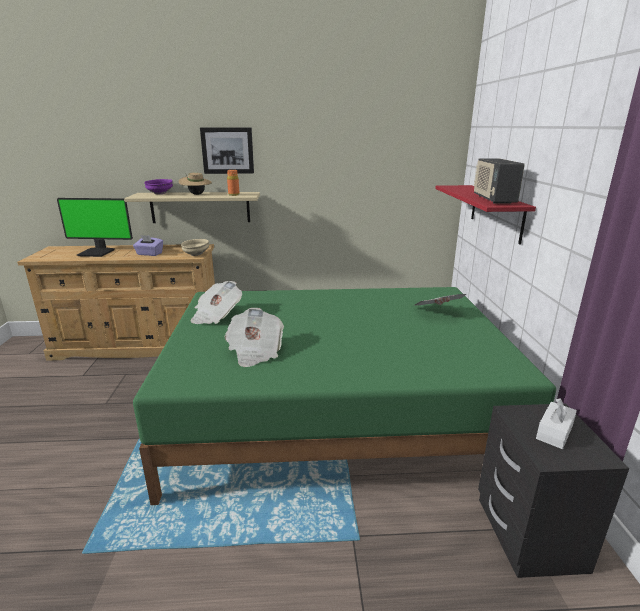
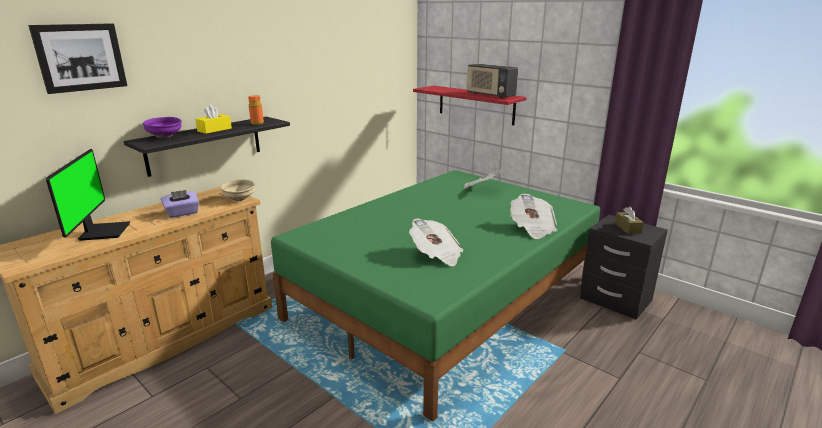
camera: 45 degrees left, 0 degrees up
(97, 252) = (102, 231): monitor -> monitor turned 60 degrees counterclockwise
(196, 194) = (214, 130): beige hat -> yellow tissue box
(200, 207) = (205, 145): beige shelf -> black shelf
(216, 316) = (345, 246): newspaper -> newspaper (532, 228)
(227, 150) = (231, 74): picture -> picture (80, 57)
(554, 432) = (627, 228): white tissue box -> brown tissue box

